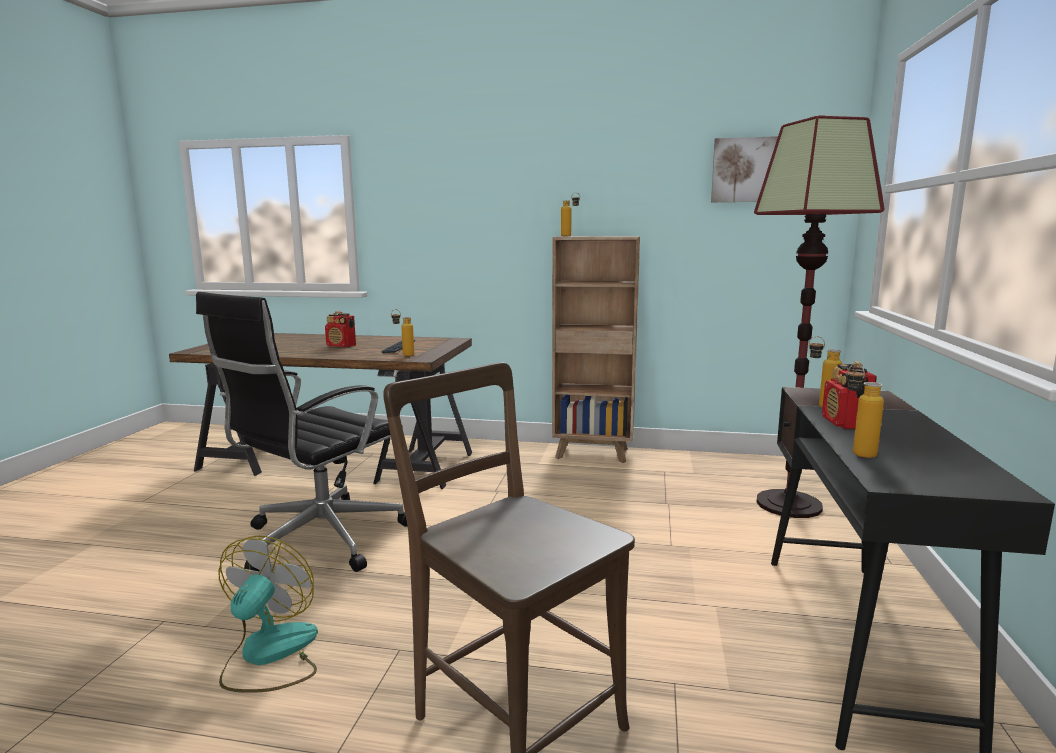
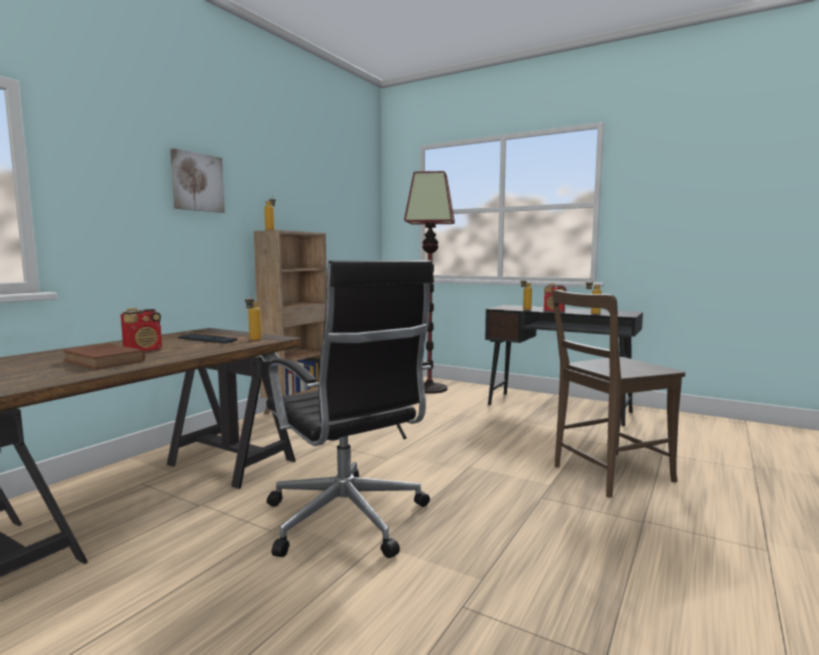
camera: 70 degrees left, 5 degrees down
(269, 655) = (538, 545): fan -> none
(296, 348) = (105, 361): none -> brown book
(744, 170) = (342, 193): picture -> picture (197, 182)

